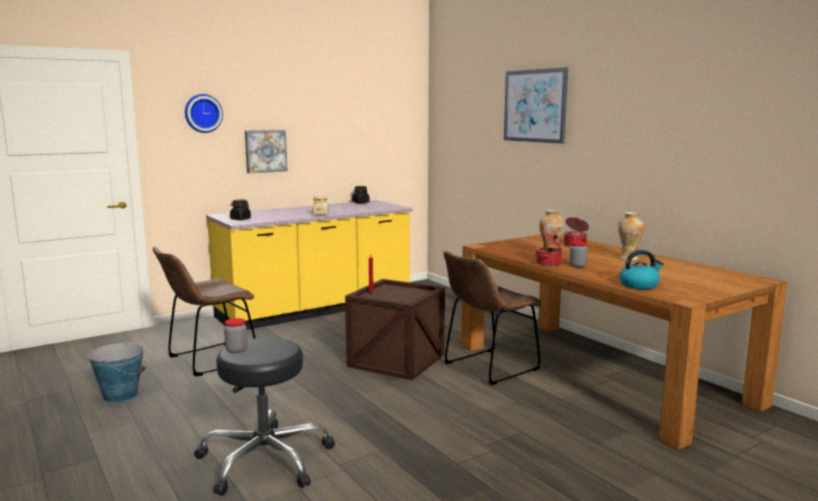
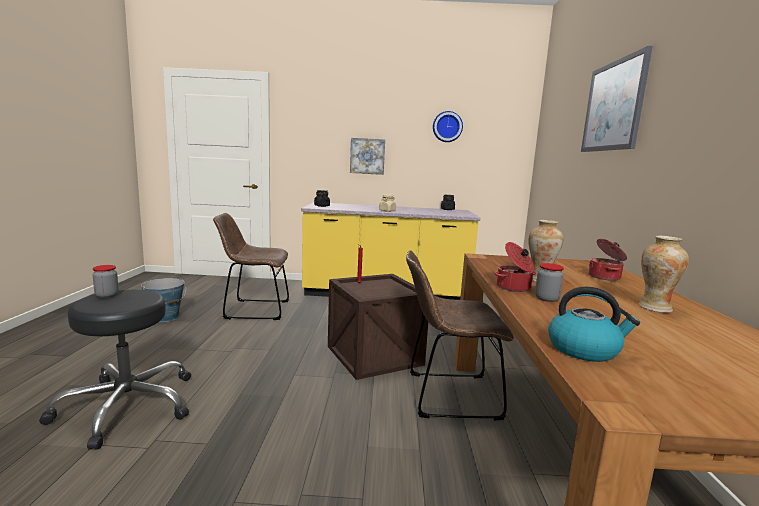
camera: 35 degrees right, 0 degrees up
(203, 113) = (319, 122): wall clock -> wall clock (447, 127)

